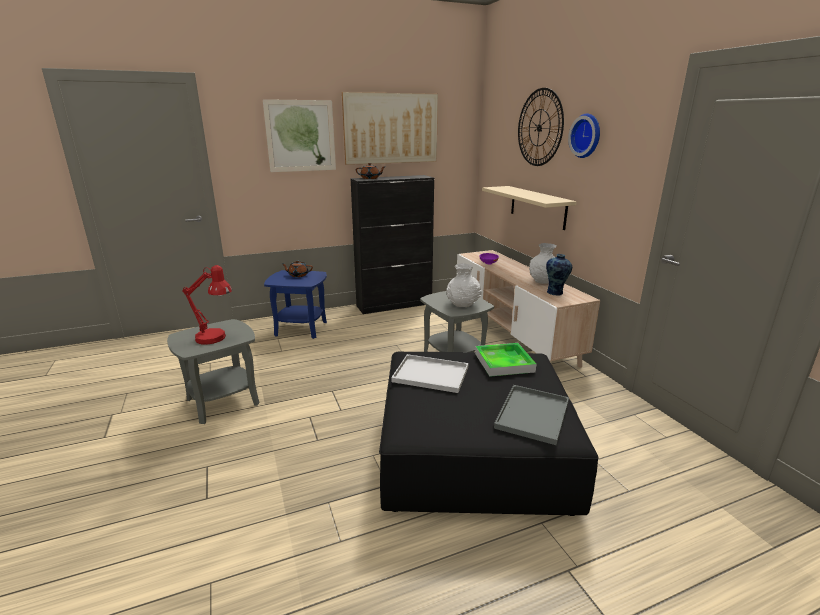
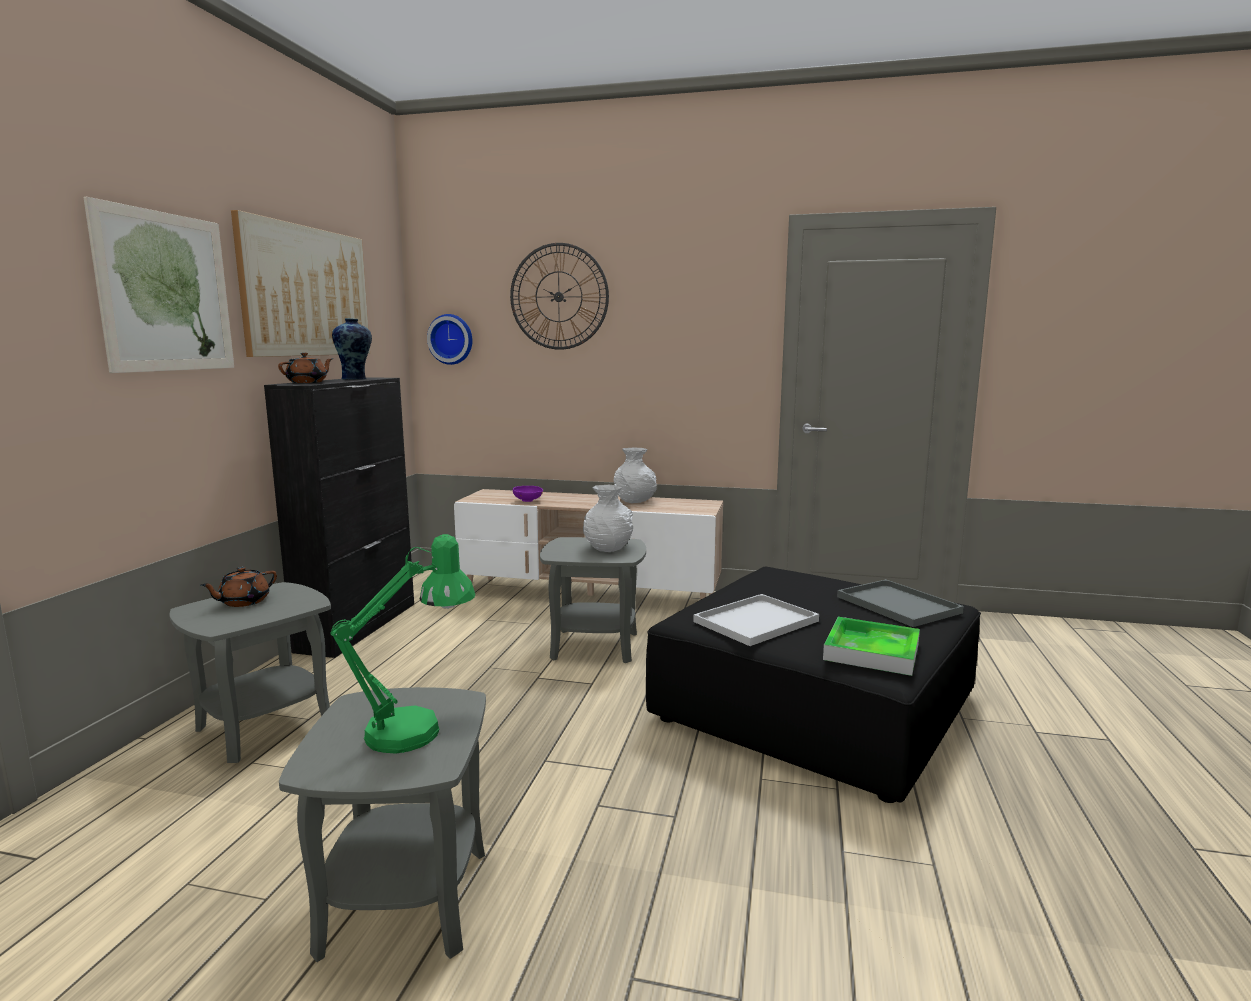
camera: 55 degrees left, 10 degrees down
(216, 339) = (418, 729): red table lamp -> green table lamp
(301, 329) = (265, 727): blue side table -> grey side table
(504, 362) = (771, 583): tray -> tray (871, 651)
(537, 207) = (574, 406): beige shelf -> none
(555, 293) = (676, 506): vase -> vase (355, 379)
(587, 136) = (655, 303): wall clock -> wall clock (451, 339)

